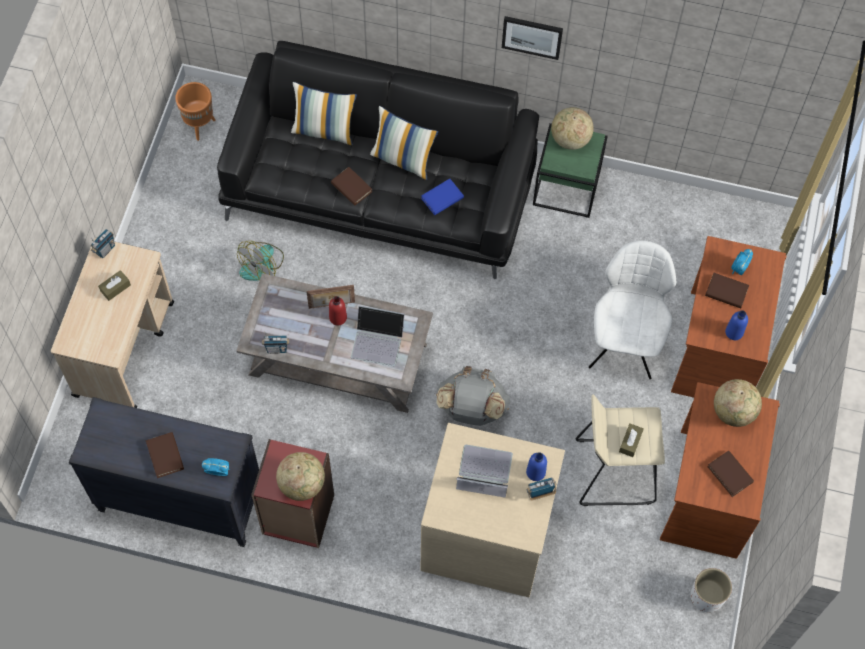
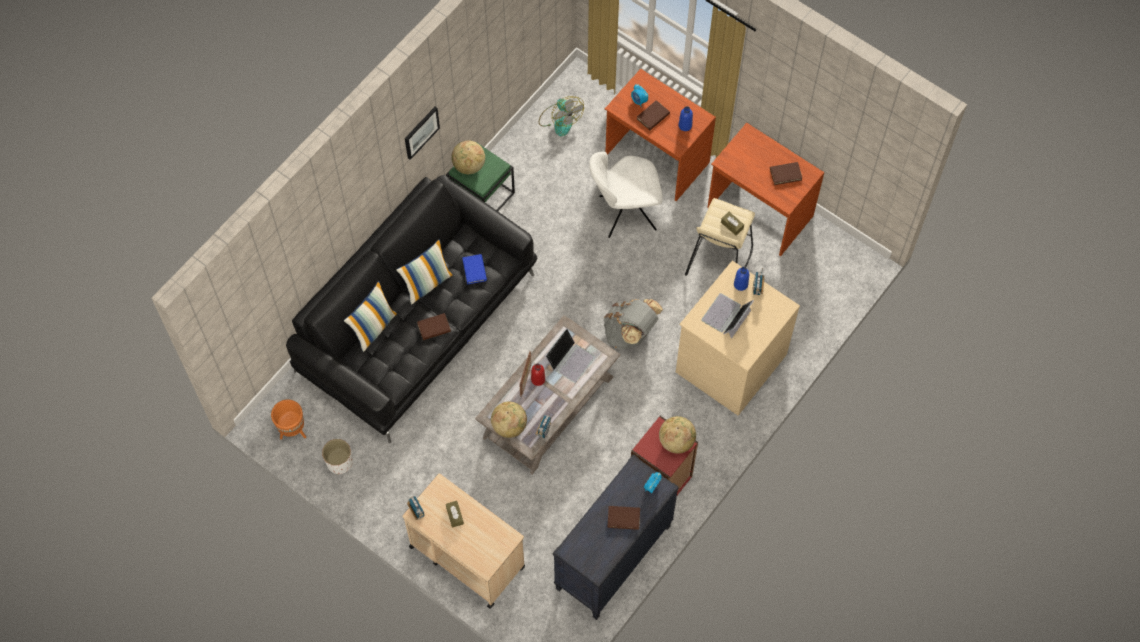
camera: 65 degrees left, 0 degrees up
(262, 265) = (442, 430): fan -> fan (560, 119)
(624, 342) = (625, 213): white chair -> white chair turned 45 degrees counterclockwise
(707, 597) = (832, 245): white planter -> white planter (340, 462)
(733, 411) = (742, 152): globe -> globe (509, 426)

